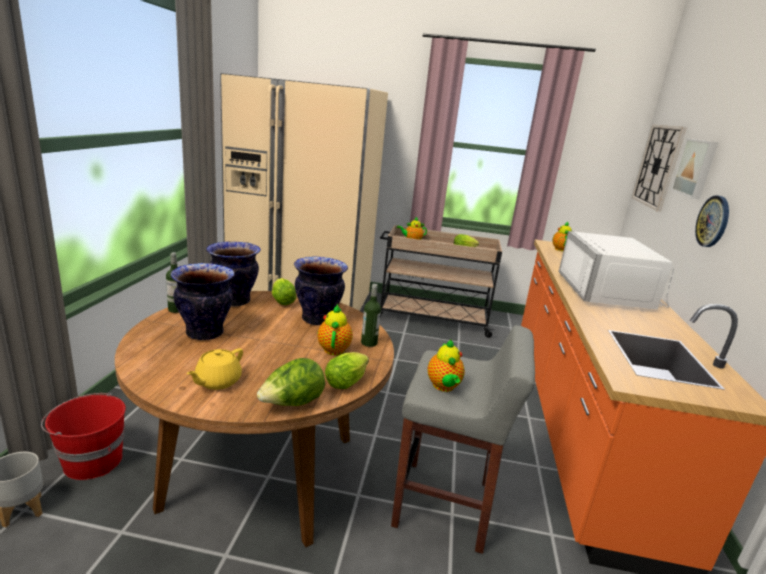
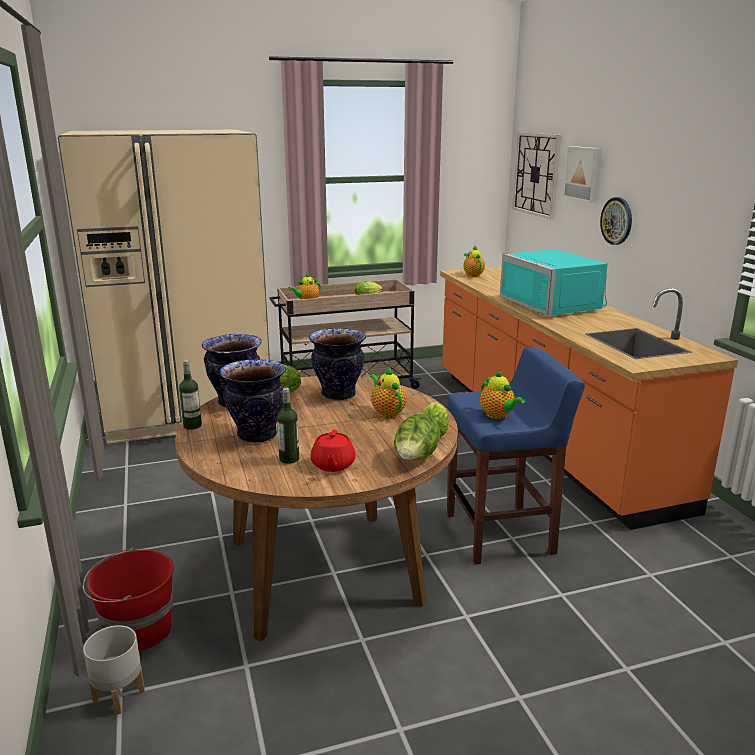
camera: 25 degrees left, 0 degrees up
(217, 381) = (332, 465): yellow teapot -> red teapot
(369, 343) = (408, 400): bottle -> bottle (289, 459)
(445, 505) = (501, 534): grey stool -> blue stool
(610, 293) = (555, 304): white microwave -> turquoise microwave

